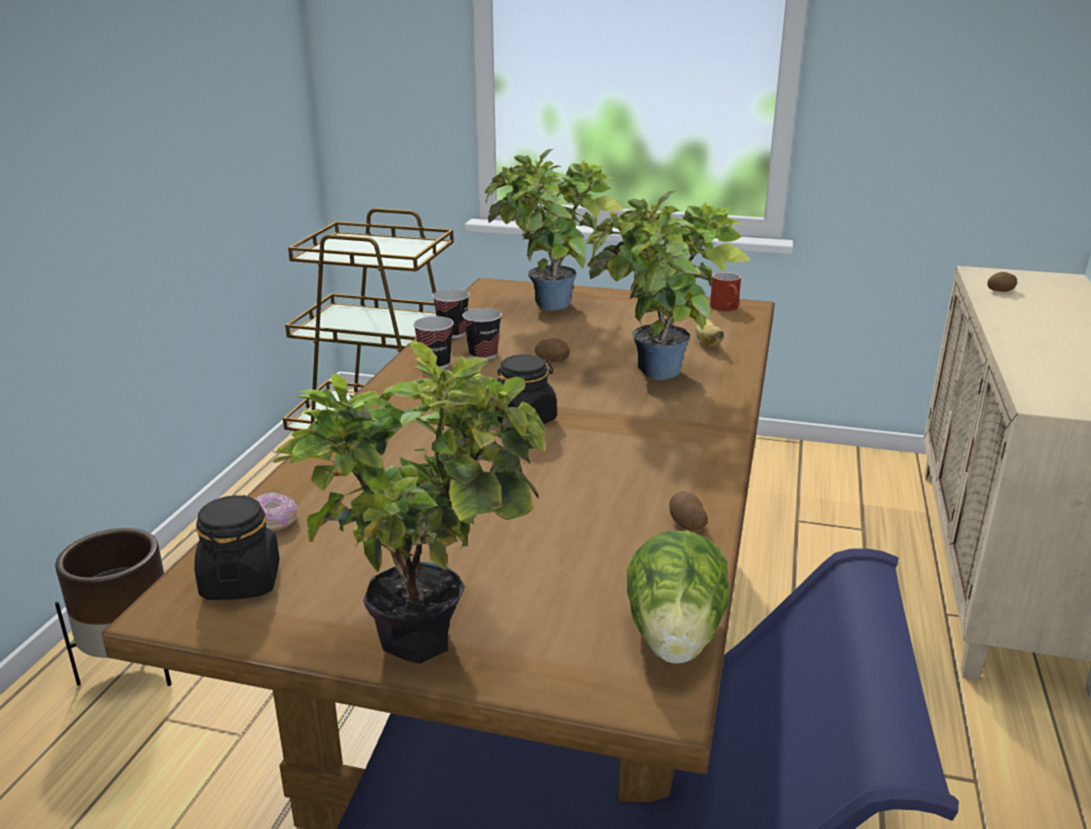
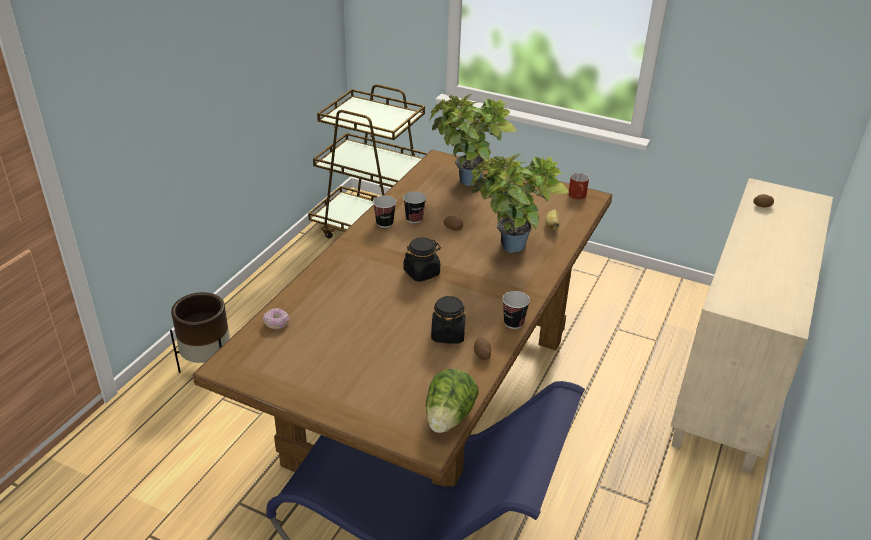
camera: 10 degrees right, 10 degrees up
(241, 581) = (256, 356): black jar -> black jar (447, 334)
(429, 630) = (337, 396): potted plant -> none
(452, 333) = (401, 199): cup -> cup (513, 323)

